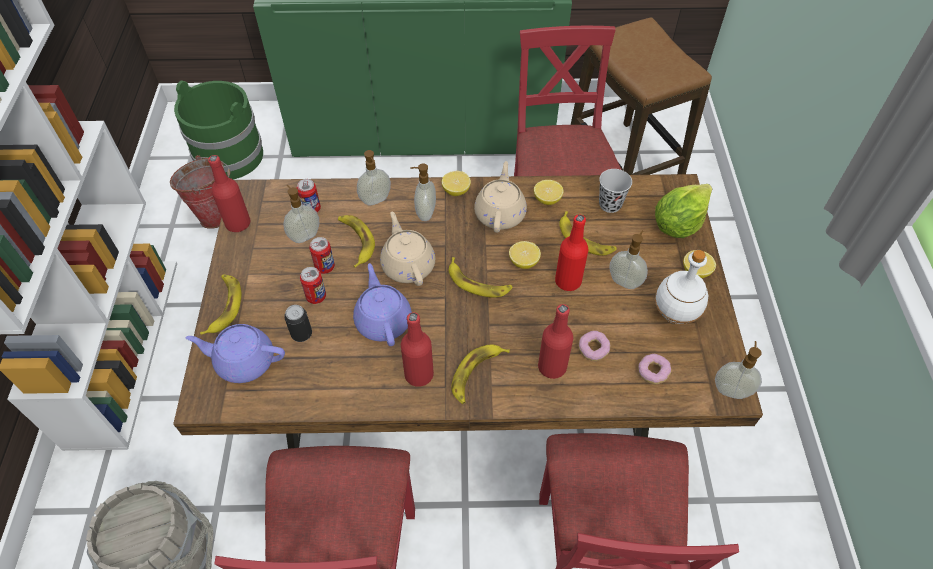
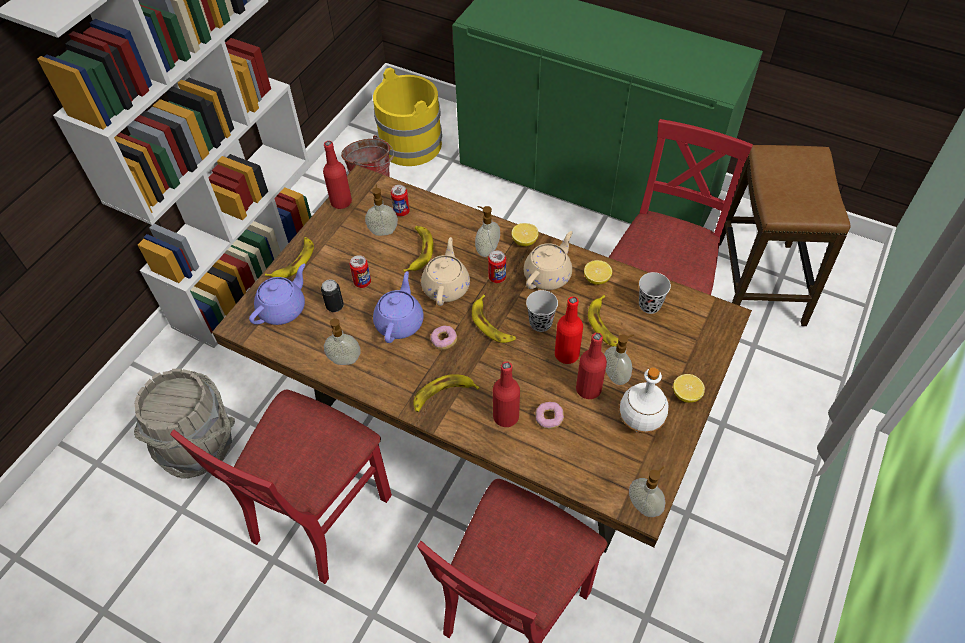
camera: 30 degrees right, 0 degrees up
(228, 156) = (410, 144): green bucket -> yellow bucket
(244, 361) = (283, 308): purple teapot -> purple teapot turned 90 degrees clockwise
(325, 267) = (383, 262): can -> can (497, 277)
(376, 200) = (455, 224): soap dispenser -> soap dispenser (345, 361)
(419, 375) = (399, 375): red bottle -> red bottle (588, 389)
(523, 262) = (540, 323): lemon -> black cup
(653, 372) = (586, 459): donut -> donut (444, 341)
(678, 224) = (700, 347): lettuce -> none

